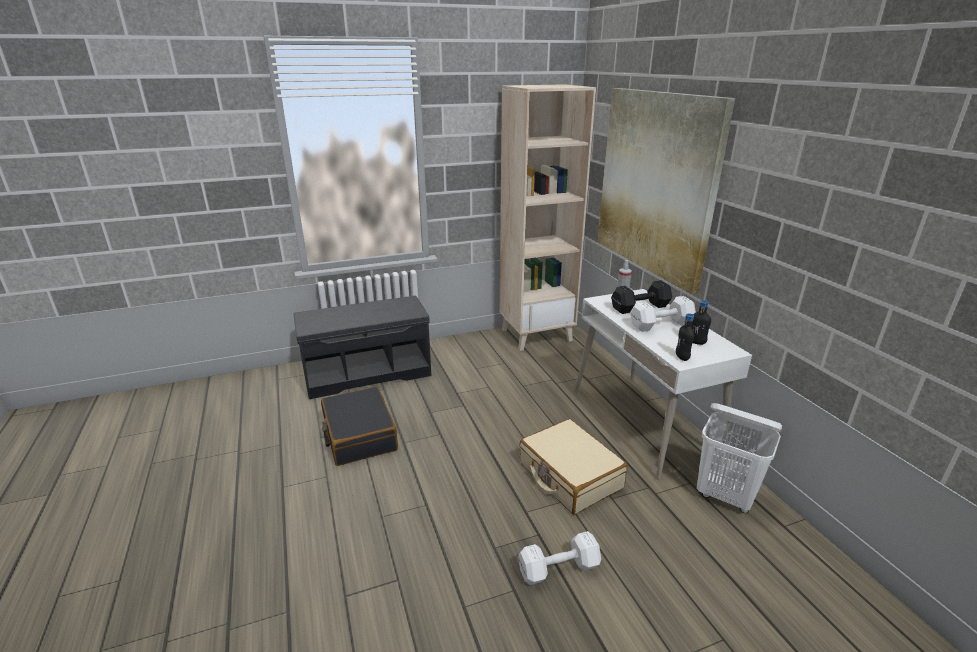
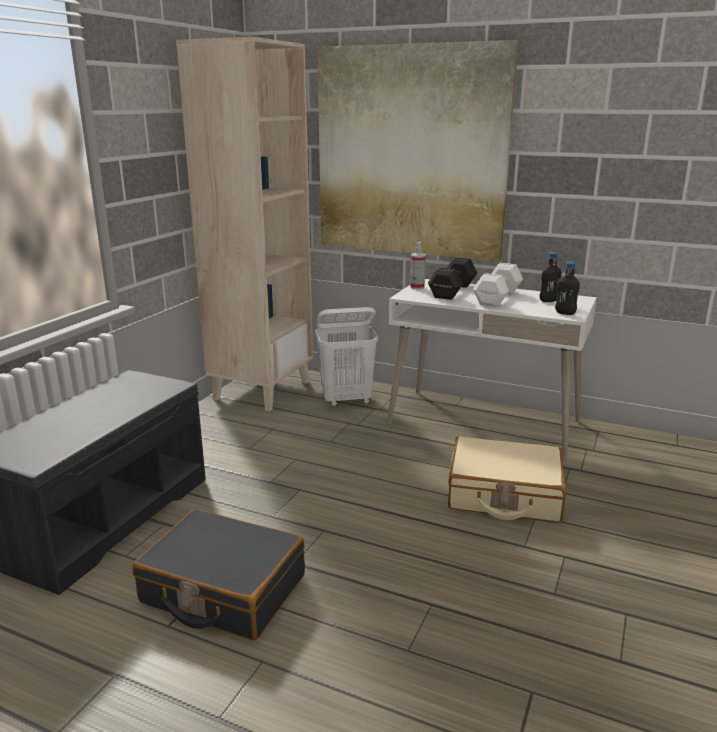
camera: 45 degrees left, 5 degrees down
(560, 569) = (624, 570): white dumbbell -> none
(725, 496) = (620, 445): white laundry basket -> white laundry basket (347, 400)

